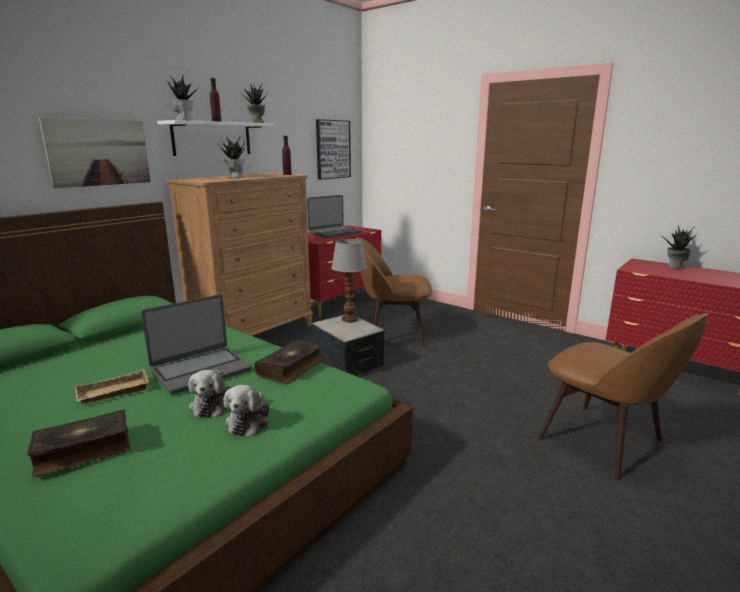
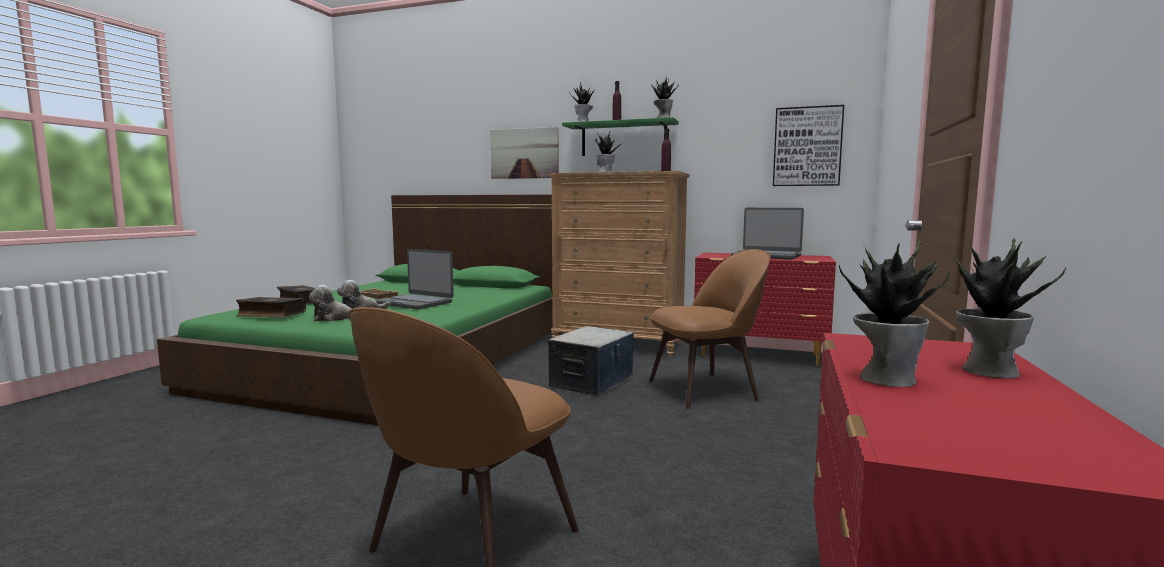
camera: 70 degrees right, 10 degrees down
(212, 138) = (623, 139): white shelf -> green shelf
(291, 368) = (426, 316): book -> book (271, 314)
(349, 319) = (611, 334): table lamp -> none
(393, 333) = (706, 390): brown chair -> brown chair turned 90 degrees clockwise
(694, 277) = (885, 378): none -> potted plant

